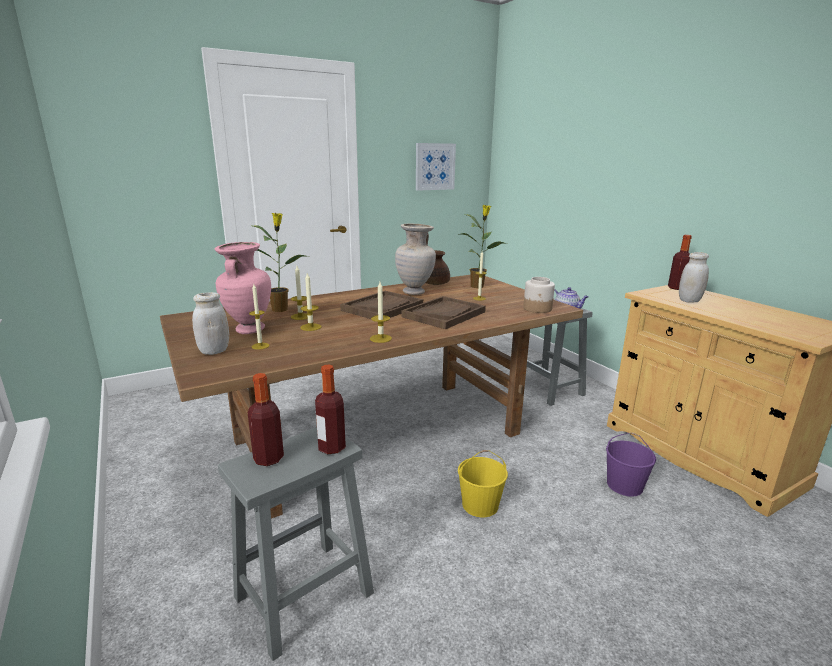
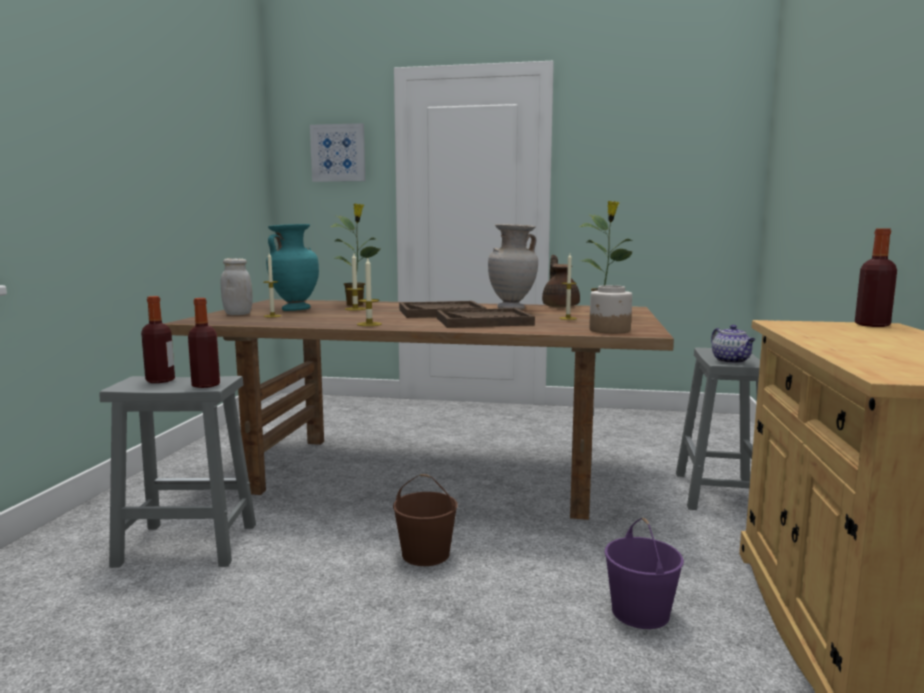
camera: 40 degrees right, 10 degrees down
(249, 330) = (295, 309): pink vase -> turquoise vase
(310, 327) = (341, 313): candle -> none
(434, 166) = (664, 177): picture -> picture (338, 153)
(480, 504) = (426, 554): yellow bucket -> brown bucket
(689, 300) = (834, 333): white jar -> none

